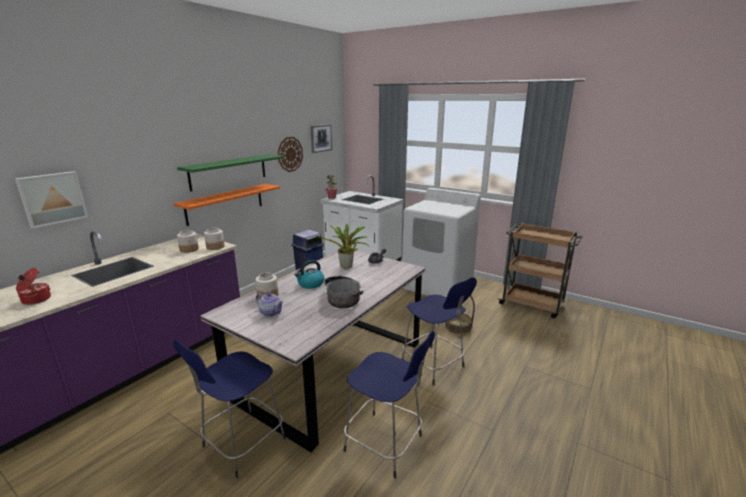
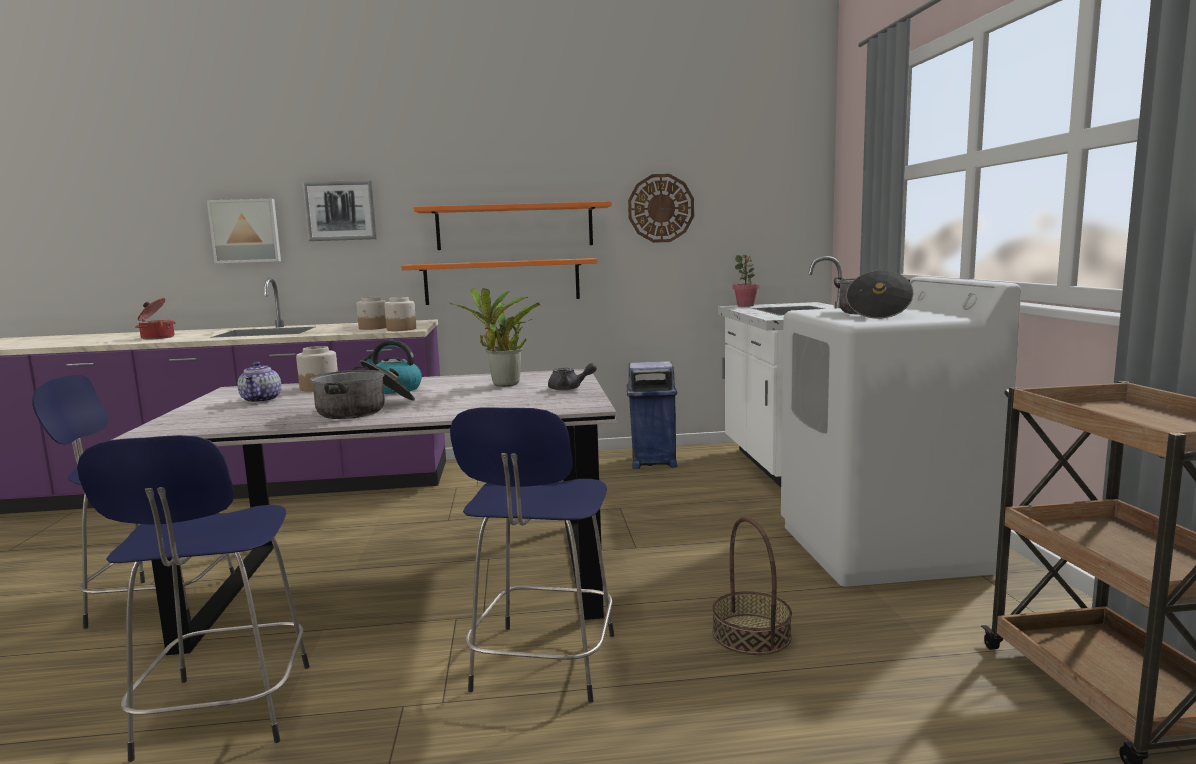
camera: 50 degrees right, 10 degrees down
(229, 171) = (515, 227): green shelf -> orange shelf
(321, 138) = (752, 181): picture -> picture (340, 211)
(439, 207) = (872, 313): none -> cooking pot

